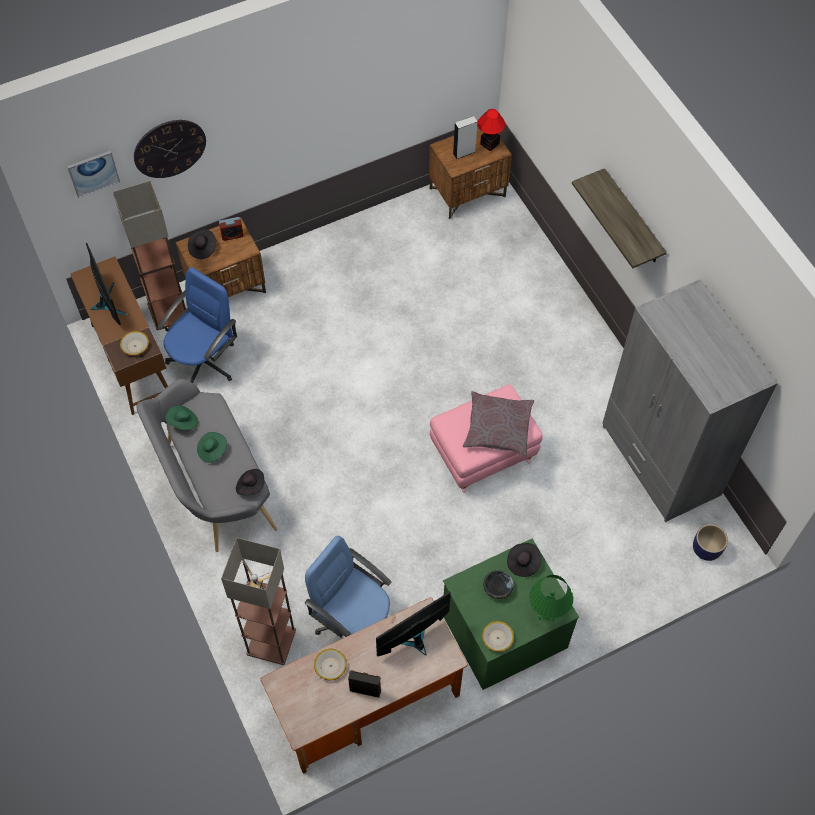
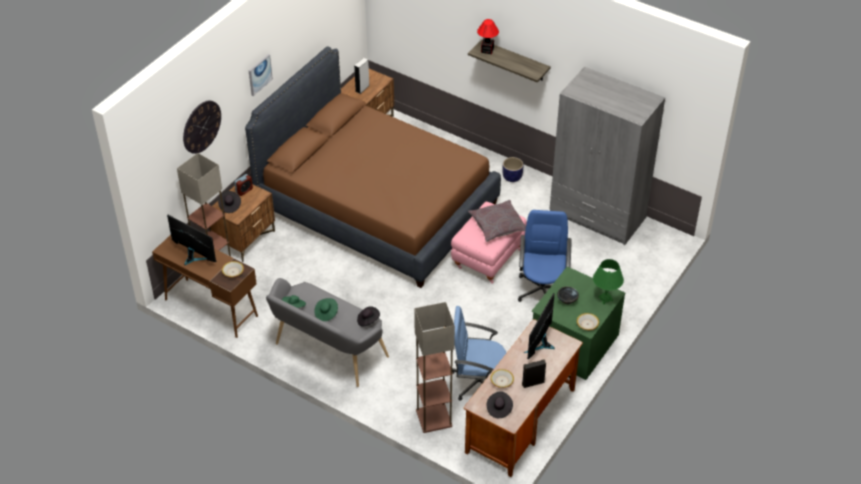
camera: 30 degrees left, 15 degrees down
(93, 173) = (162, 157): picture -> picture (259, 74)
(204, 362) = (263, 287): blue office chair -> blue office chair (542, 289)
(401, 315) = (377, 206): none -> brown bed
(489, 144) = (374, 78): table lamp -> table lamp (487, 50)
(523, 563) = (571, 280): black hat -> black hat (499, 409)
(706, 549) = (659, 248): planter -> planter (512, 177)

